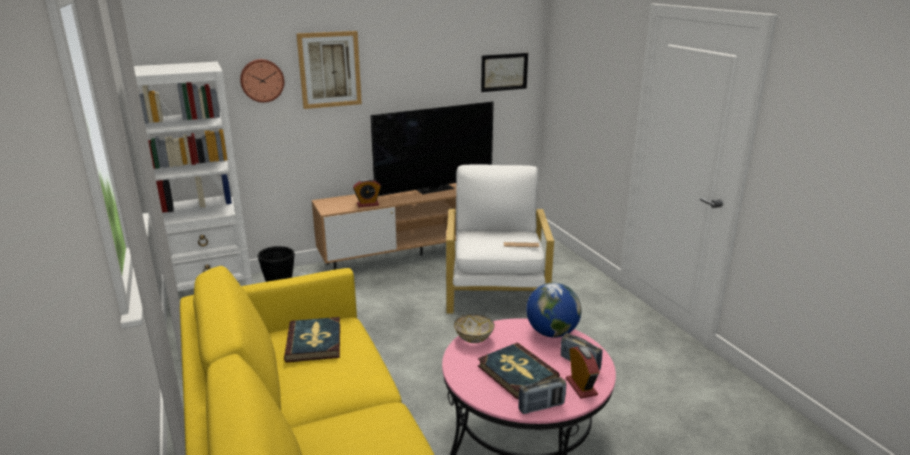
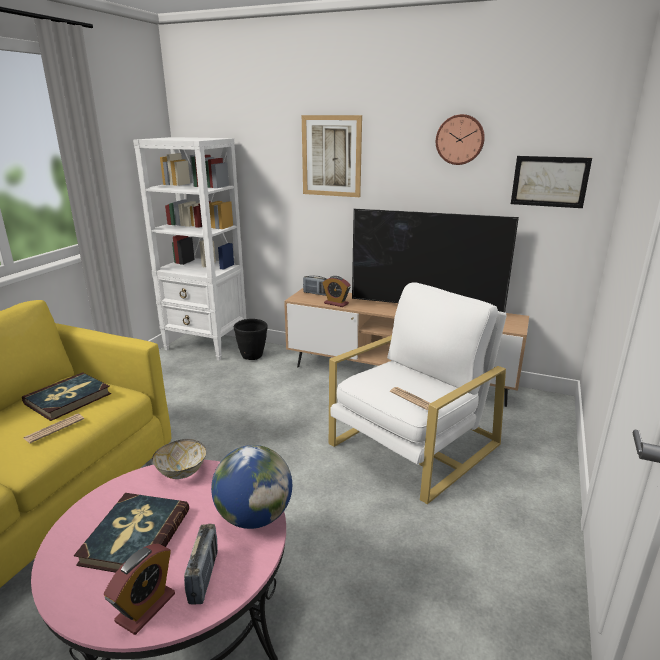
camera: 45 degrees right, 0 degrees up
(262, 80) = (270, 160): wall clock -> wall clock (460, 139)
(354, 359) = (54, 428): none -> newspaper
(541, 407) = (71, 595): radio -> radio (316, 293)

